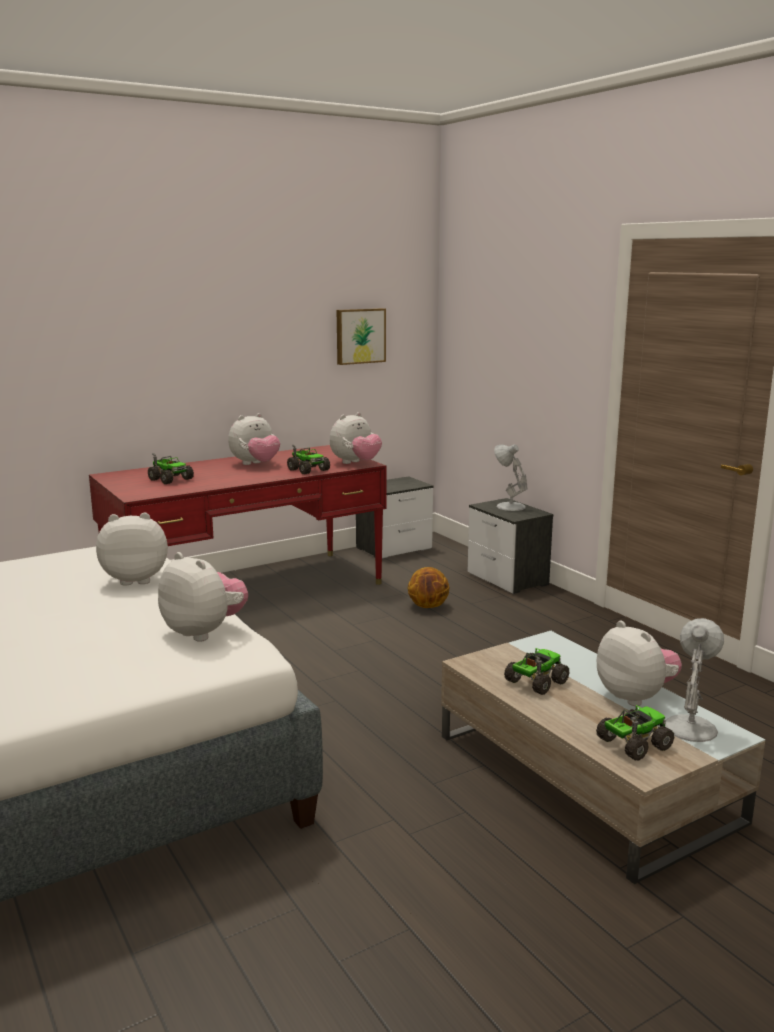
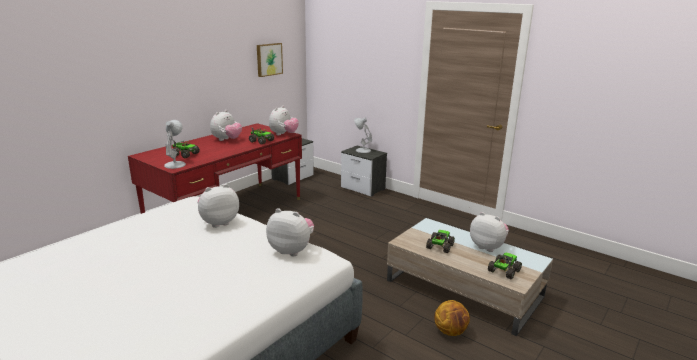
camera: 20 degrees left, 5 degrees up
(428, 606) = (333, 209): basketball -> basketball (451, 331)
(690, 727) = (520, 258): white table lamp -> white table lamp (175, 164)

